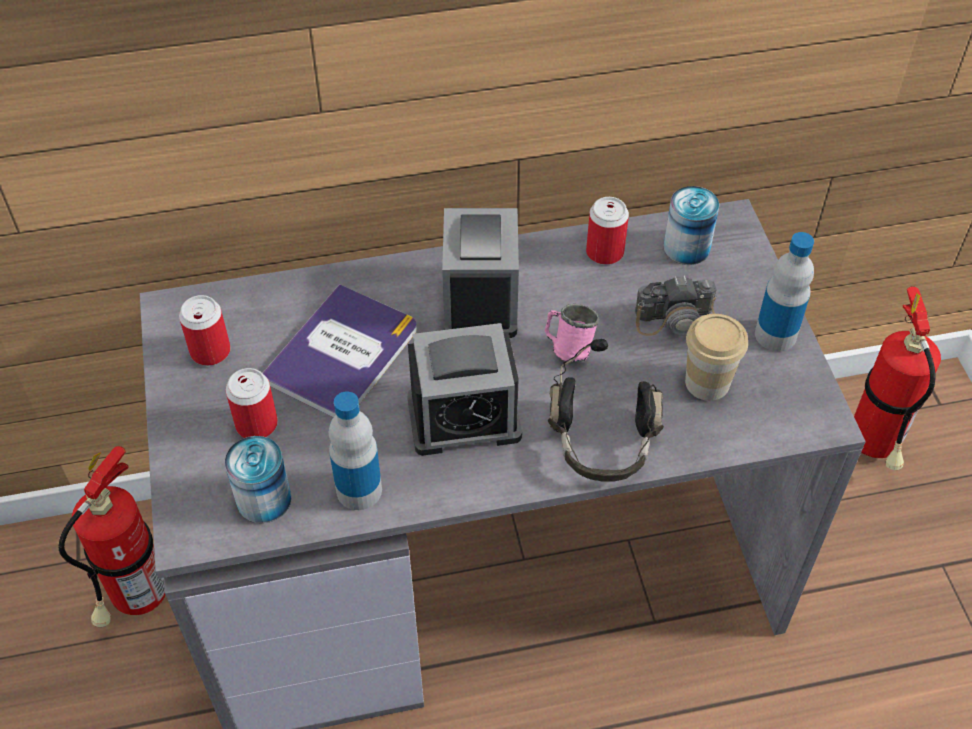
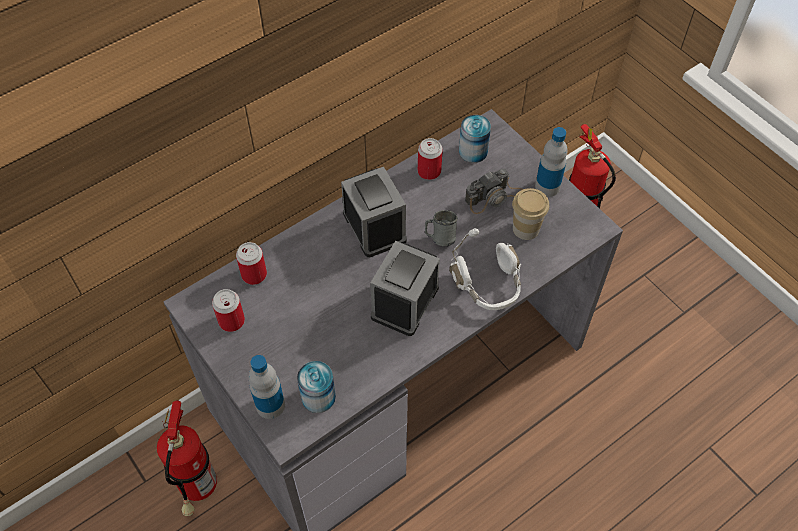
camera: 25 degrees left, 5 degrees up
(256, 424) = (287, 354): can -> can (254, 274)
(342, 353) = (312, 291): book -> none
(359, 490) = (370, 368): bottle -> bottle (270, 405)
(464, 418) = (405, 302): alarm clock -> alarm clock turned 150 degrees clockwise
(568, 348) = (440, 237): pink mug -> grey mug
(603, 442) = (489, 285): black headphones -> white headphones

